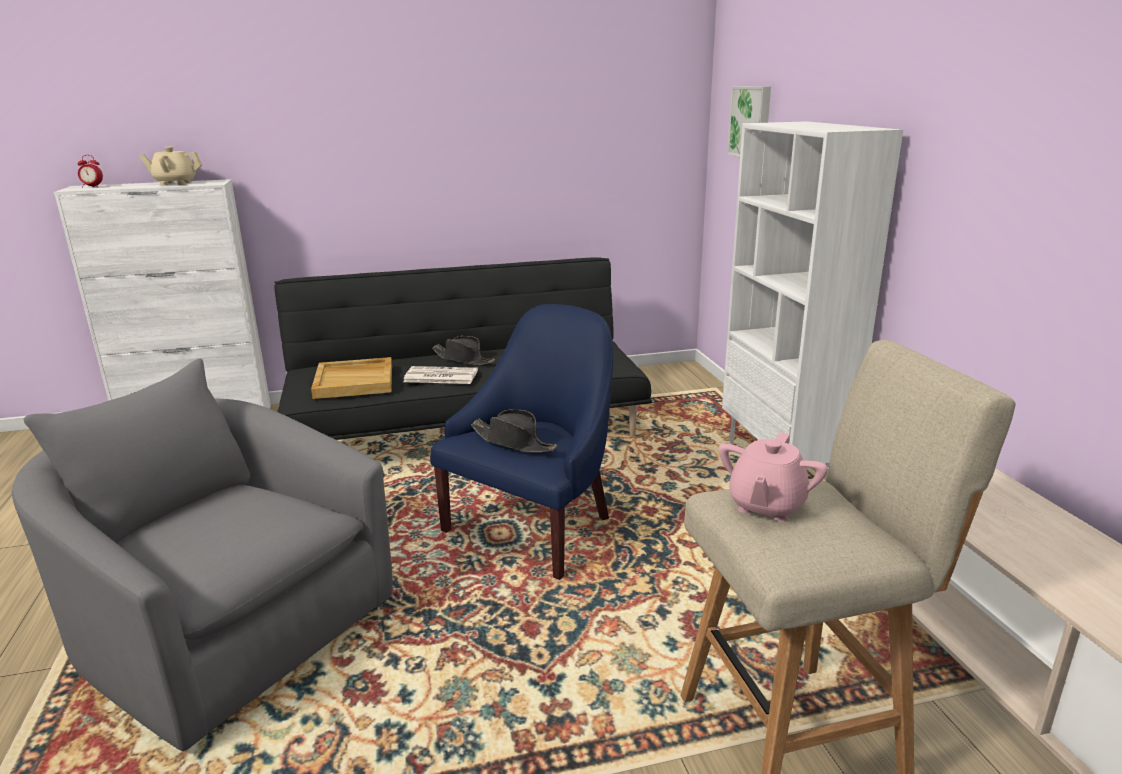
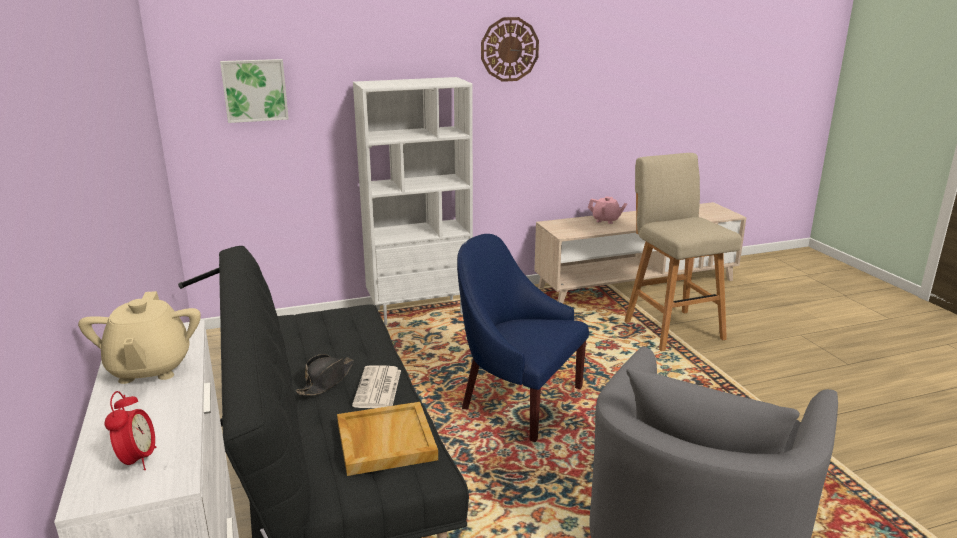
camera: 95 degrees left, 0 degrees up
(513, 442) = (543, 331): black hat -> none
(766, 505) = (686, 229): pink teapot -> pink teapot (606, 220)
(994, 84) = (509, 49): none -> wall clock

